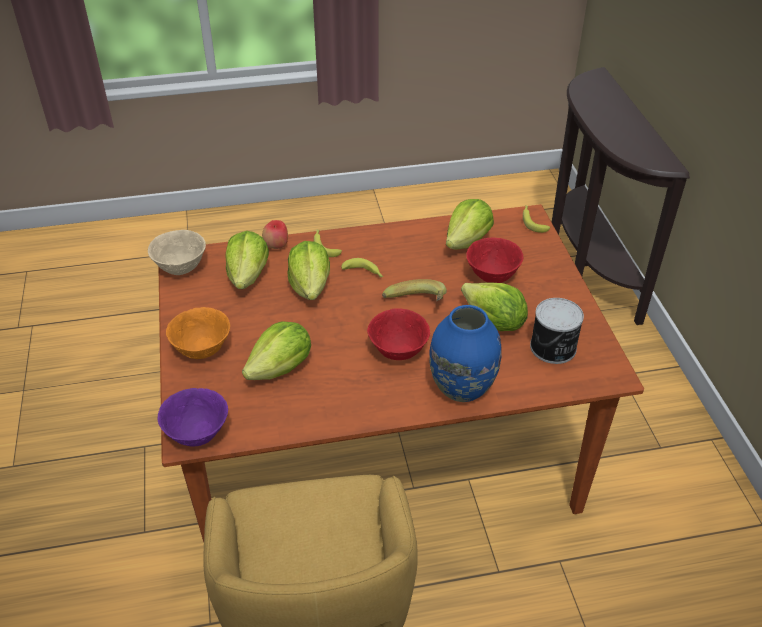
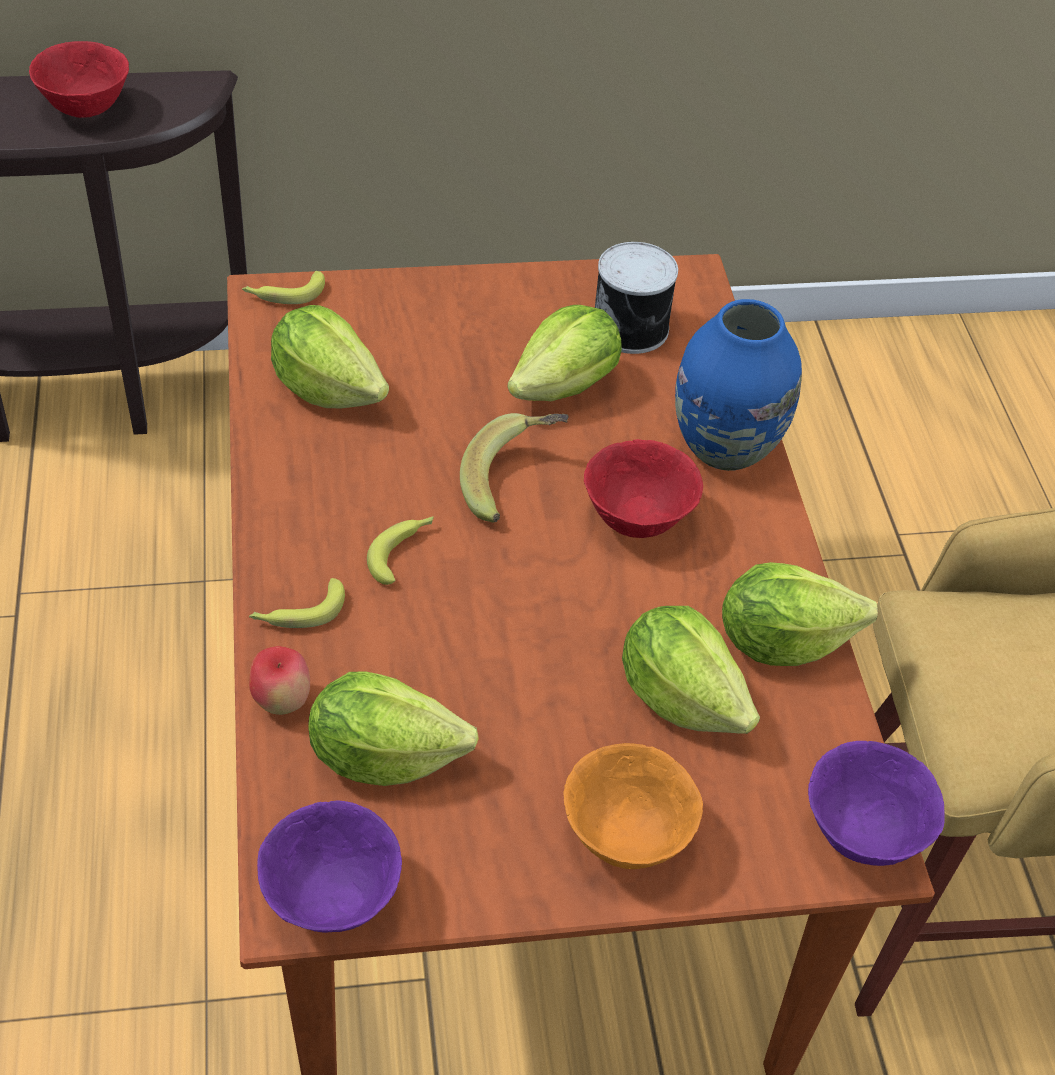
camera: 90 degrees left, 5 degrees up
(180, 268) = (331, 900): beige bowl -> purple bowl
(310, 286) = (434, 643): lettuce -> lettuce (782, 641)
(492, 276) = (440, 371): red bowl -> red bowl (86, 109)

